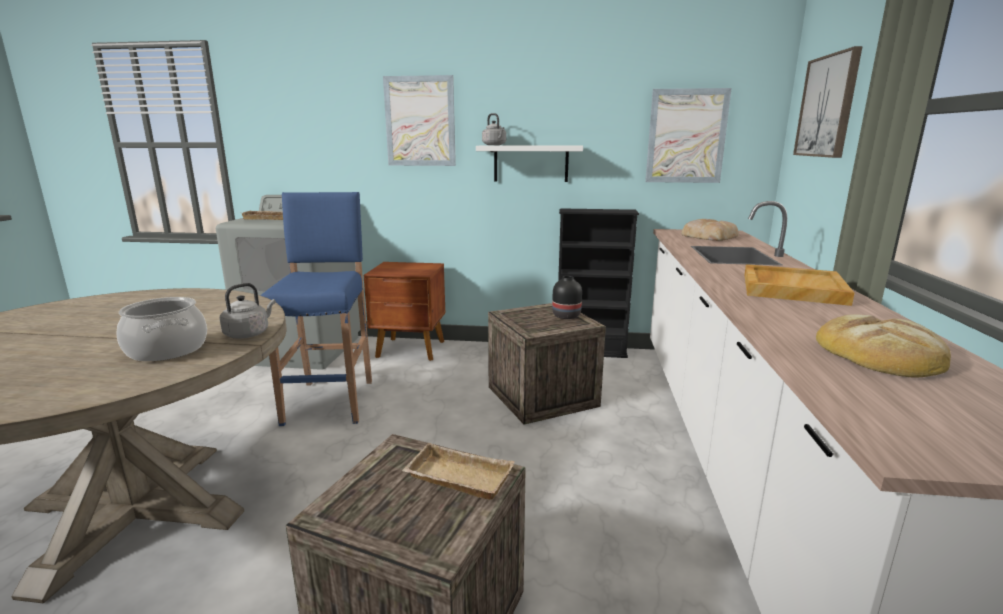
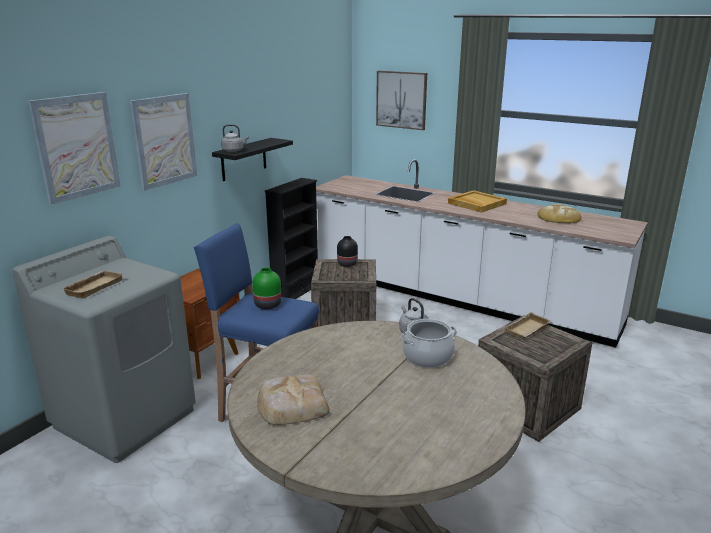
camera: 65 degrees left, 5 degrees up
(323, 278) = (268, 305): none -> green vase
(531, 163) = (244, 159): white shelf -> black shelf
(686, 136) = (317, 119): picture -> picture (77, 146)
(708, 236) = (352, 184): bread -> bread (291, 404)

